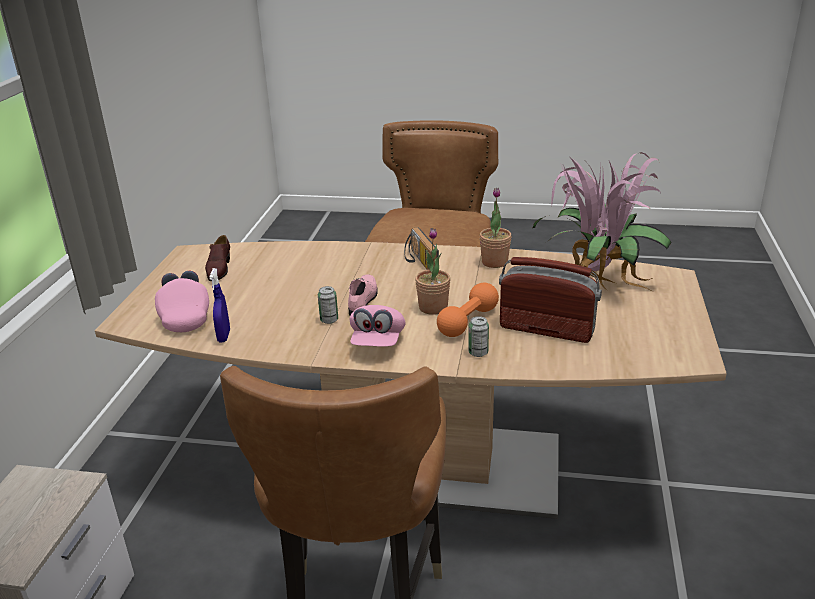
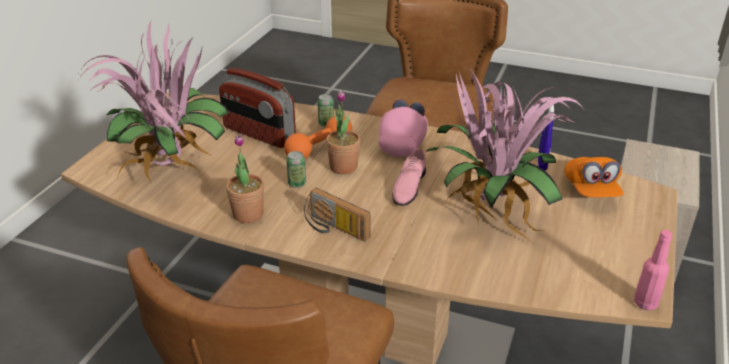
camera: 170 degrees left, 5 degrees up
(185, 316) = (591, 191): pink cap -> orange cap
(189, 250) = (645, 303): none -> pink bottle
(219, 269) = (583, 256): brown shoe -> none
(287, 288) = (491, 212): none -> potted plant
(329, 320) = (444, 167): can -> can (297, 184)
(418, 262) = (333, 229): radio -> radio turned 135 degrees clockwise

